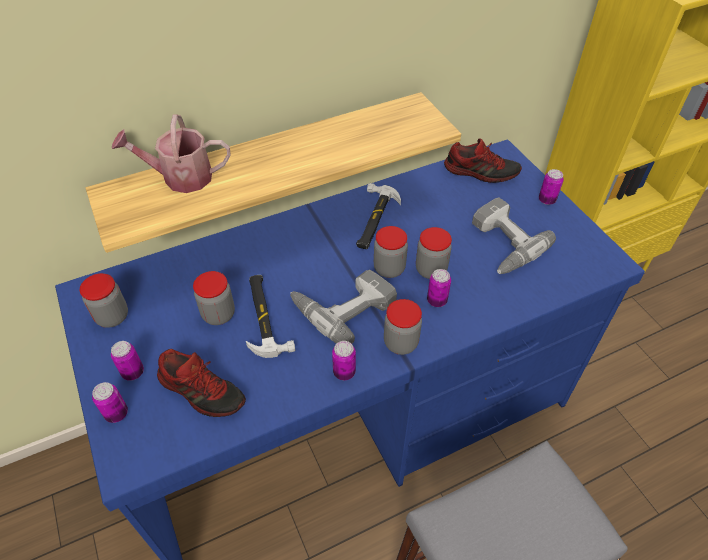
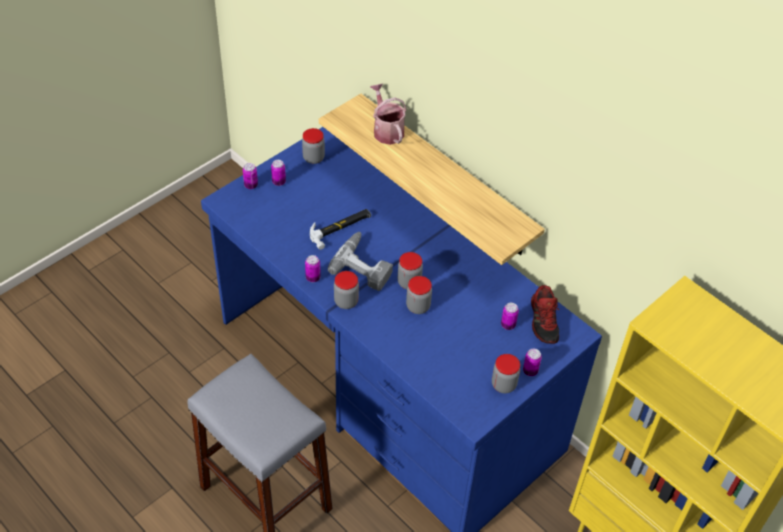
camera: 70 degrees right, 0 degrees up
(202, 390) = (277, 216): shoe -> none
(218, 314) = (334, 205): jar -> jar (503, 384)
(374, 219) = (455, 263): hammer -> none
(436, 300) = (390, 314): can -> can (508, 325)
(501, 244) = (463, 345): power drill -> none

